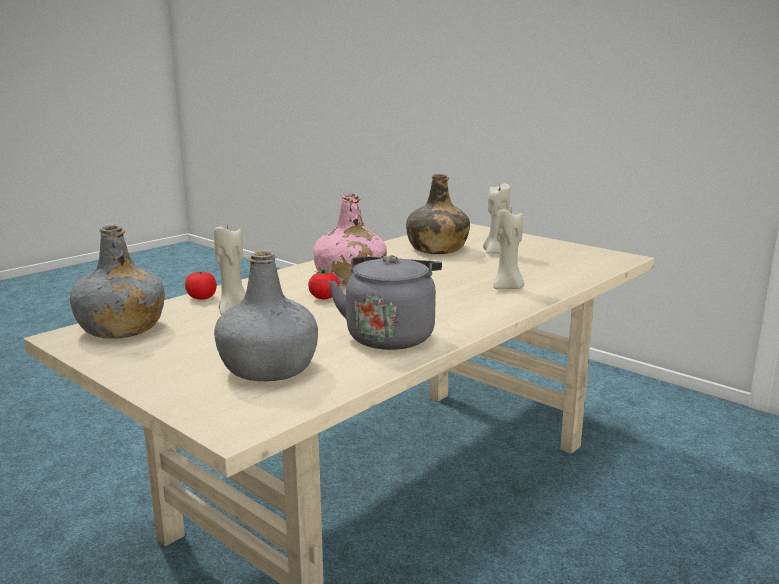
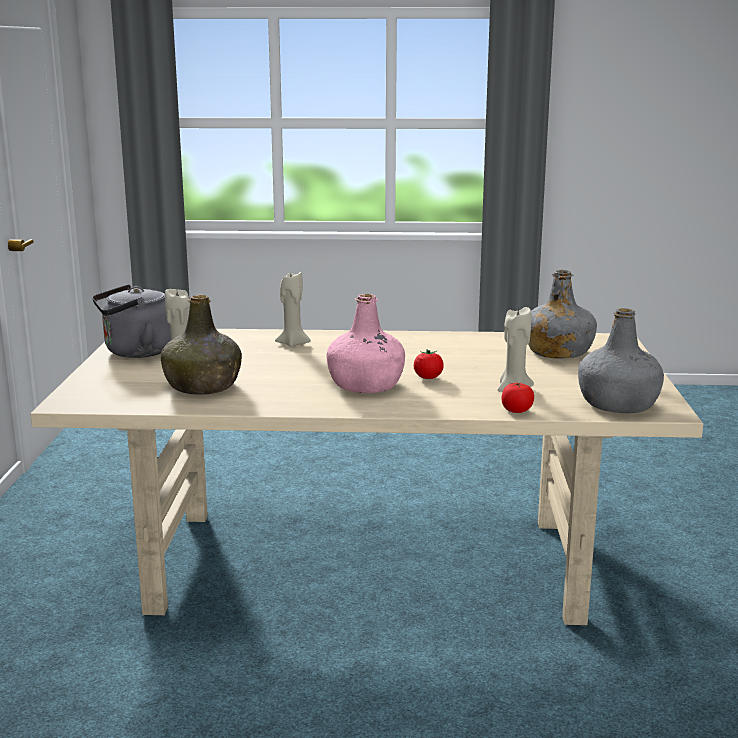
camera: 130 degrees left, 0 degrees up
(390, 336) = (453, 345): grey kettle -> grey kettle (135, 352)

